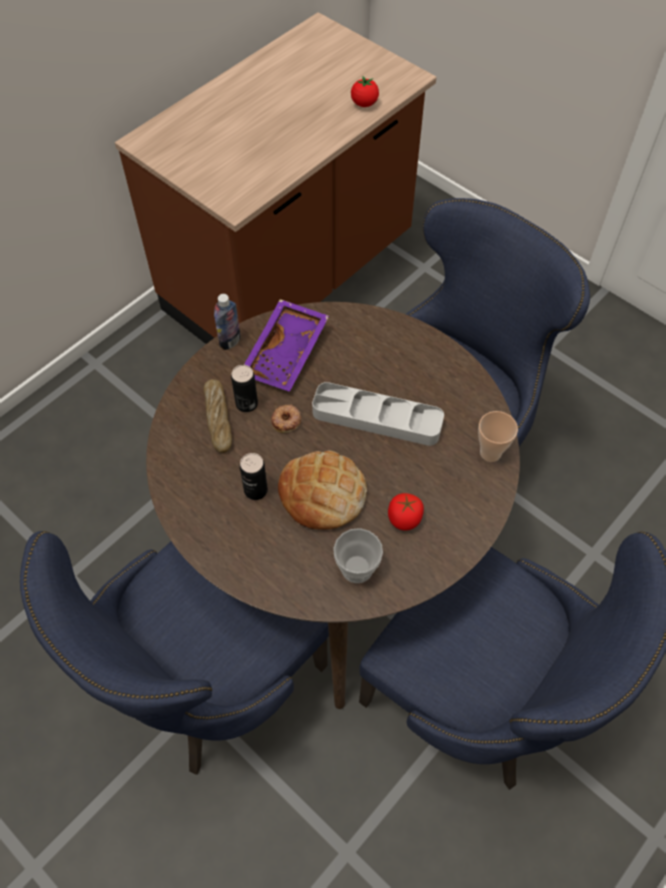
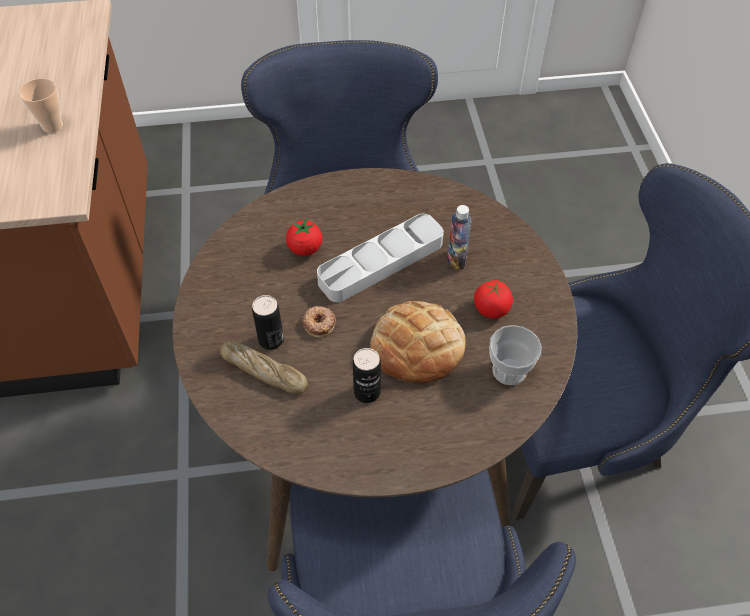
camera: 50 degrees left, 5 degrees down
(230, 341) = (191, 308): bottle -> bottle (456, 259)
(287, 354) = (252, 278): purple tray -> none
(364, 103) = (75, 52): tomato -> tomato (305, 249)
(490, 453) = (483, 217): cup -> cup (52, 126)

